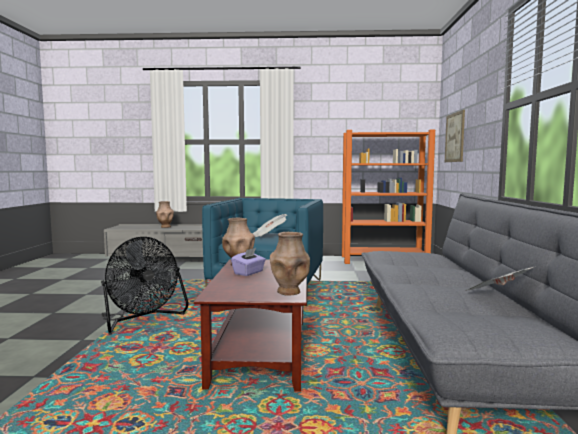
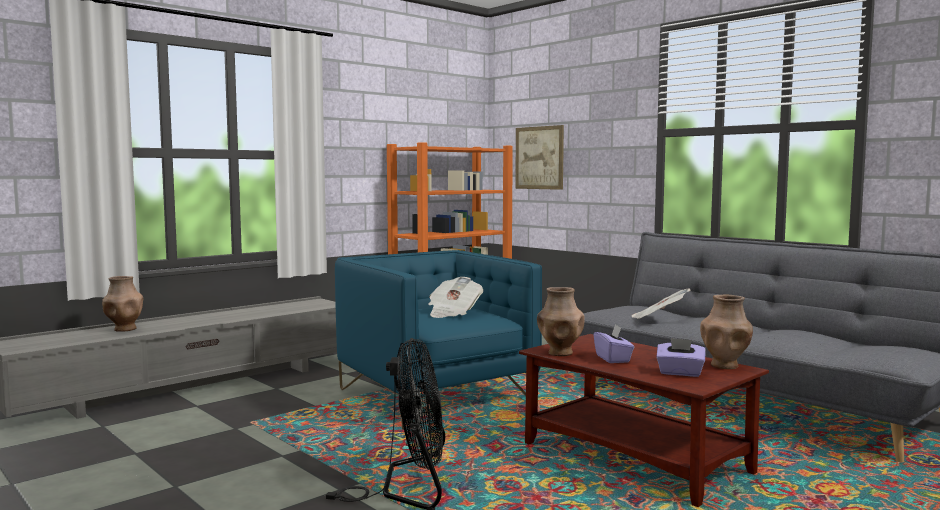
camera: 45 degrees left, 0 degrees up
(243, 288) = (680, 373): none -> purple tissue box
(498, 296) = (821, 332): newspaper -> newspaper (659, 319)

